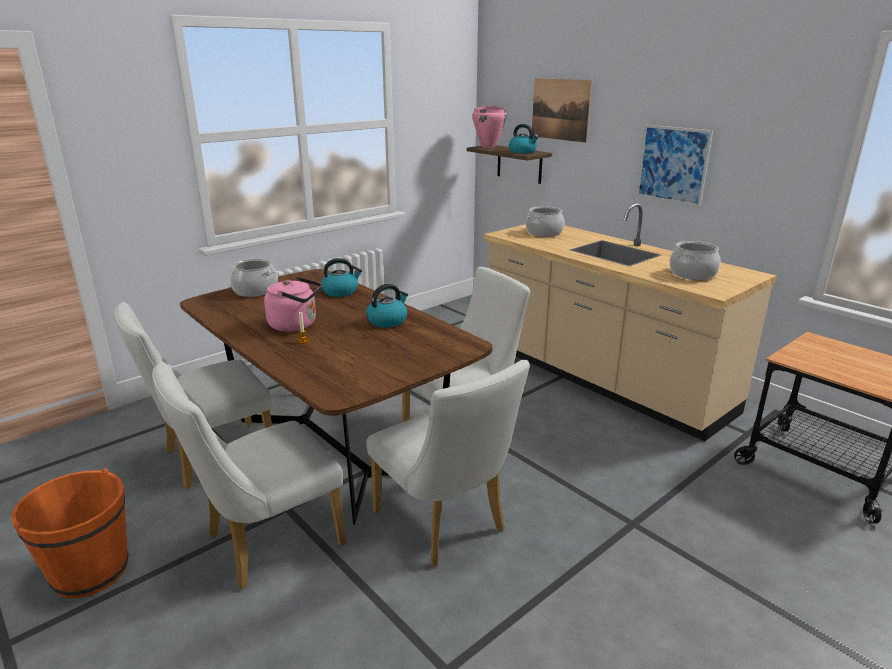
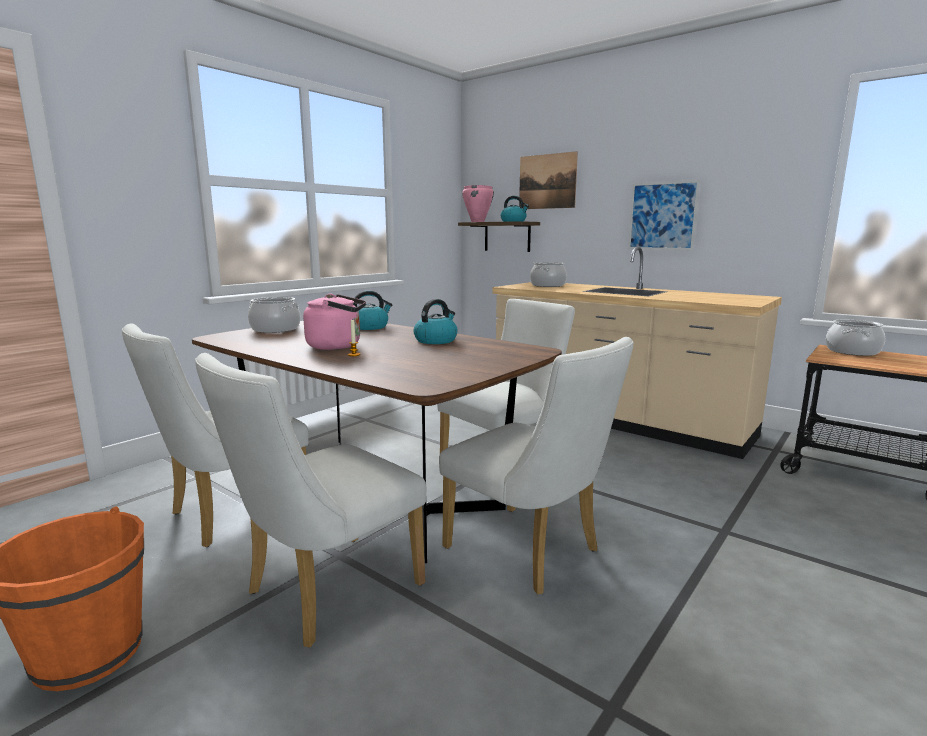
camera: 10 degrees left, 10 degrees down
(692, 274) = (710, 297): cooking pot -> cooking pot (852, 351)

